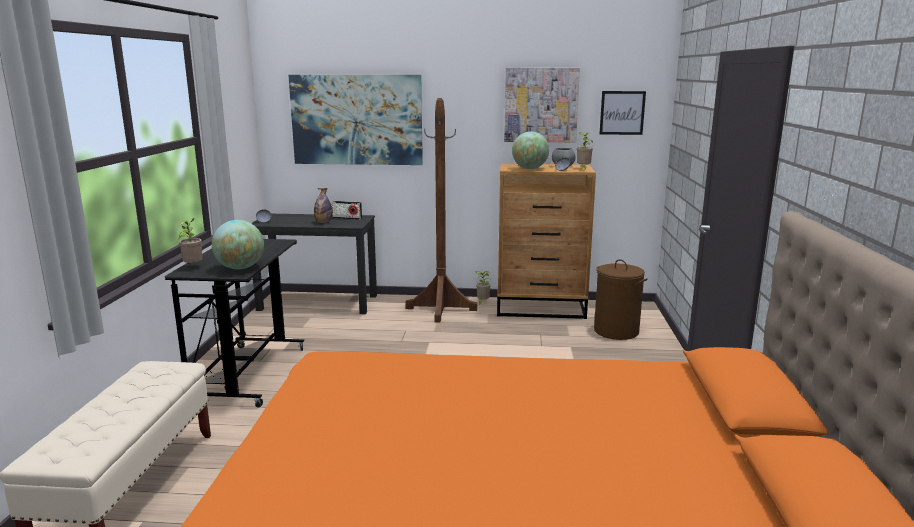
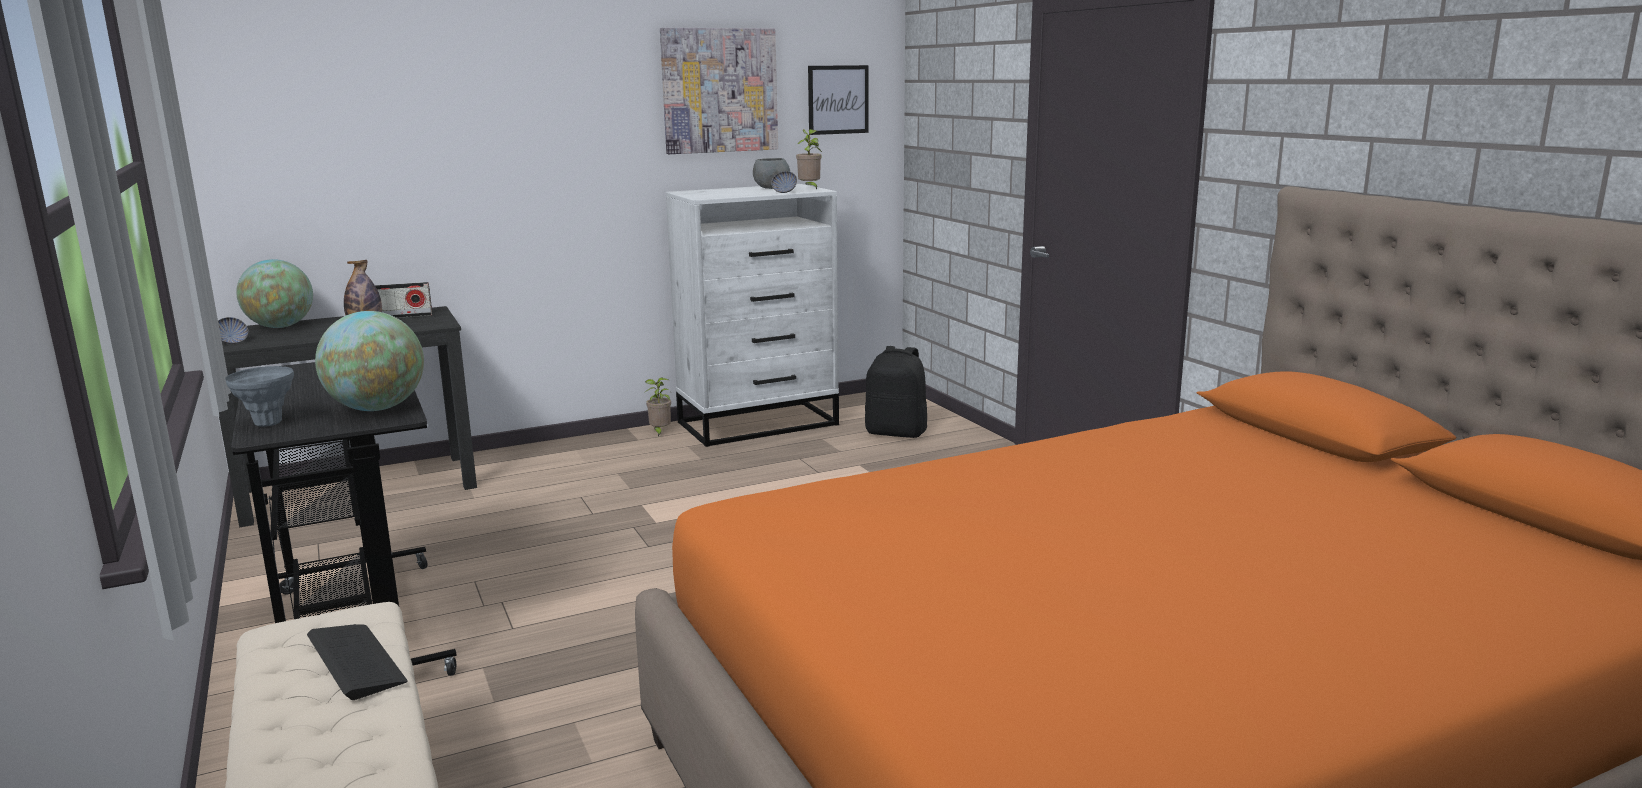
camera: 30 degrees left, 0 degrees up
(152, 387) = (356, 661): none -> keyboard
(193, 267) = (268, 423): potted plant -> grey vase
(356, 120) = (393, 127): picture -> none
(441, 309) = (603, 454): brown clothes rack -> none
(529, 168) = (731, 194): globe -> globe (280, 327)
(541, 308) = (759, 423): brown dresser -> white dresser
(616, 331) = (896, 432): brown laundry basket -> black backpack

